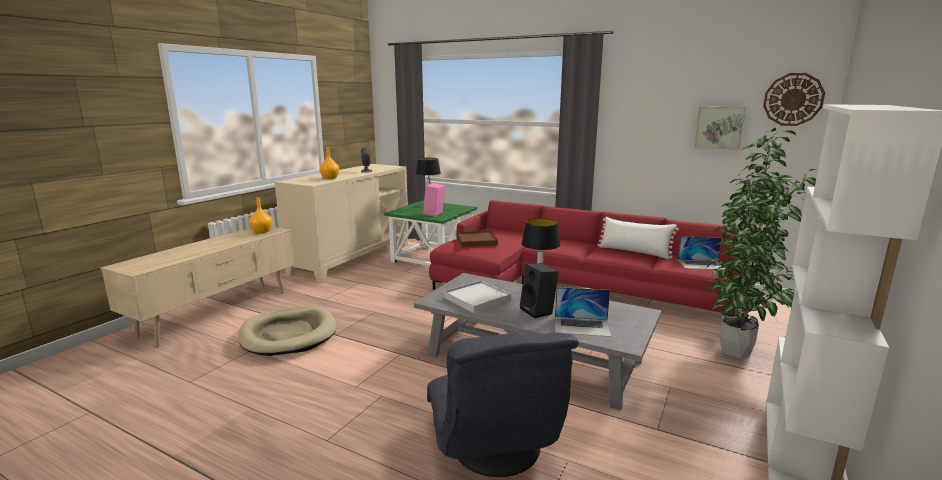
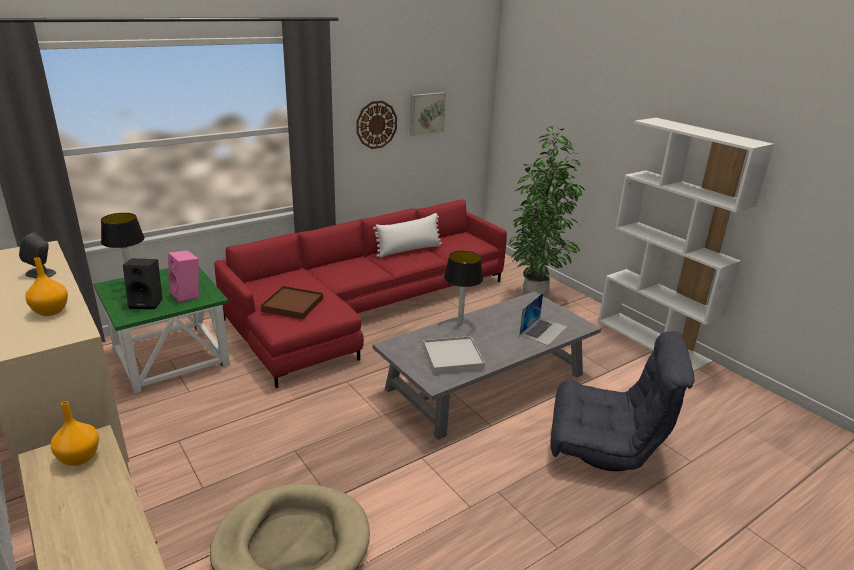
camera: 65 degrees left, 10 degrees up
(539, 311) = (502, 337): black speaker -> black speaker (148, 303)
(701, 264) = (465, 241): laptop -> none
(793, 99) = (471, 83): wall clock -> wall clock (376, 124)

